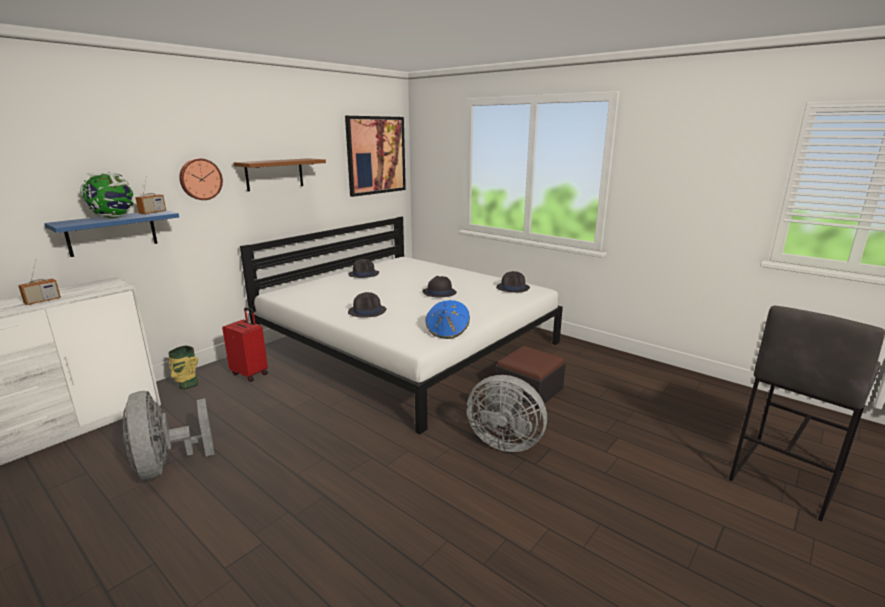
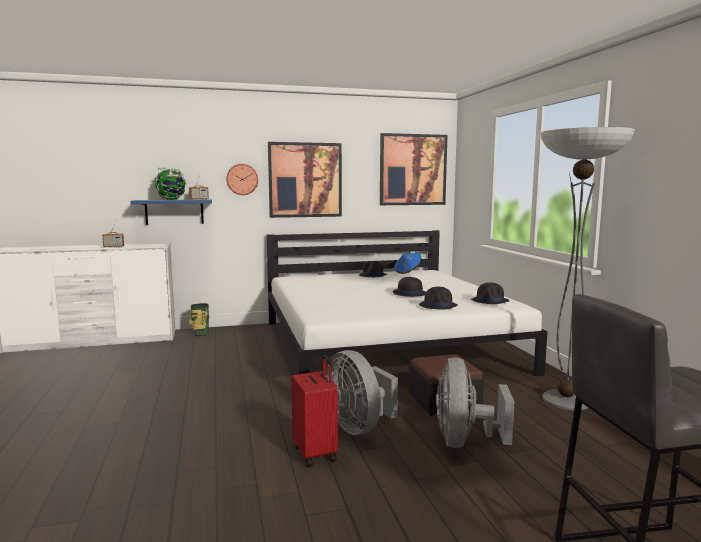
camera: 35 degrees right, 10 degrees down
(167, 465) = (132, 370): grey fan -> grey fan (464, 441)
(250, 374) = (244, 337): red suitcase -> red suitcase (316, 453)
(274, 174) = (305, 180): brown shelf -> picture
(367, 311) = (326, 295): black hat -> black hat (438, 306)
(447, 332) = (360, 316): blue hat -> blue hat (407, 272)
(599, 361) = (566, 400): none -> floor lamp

